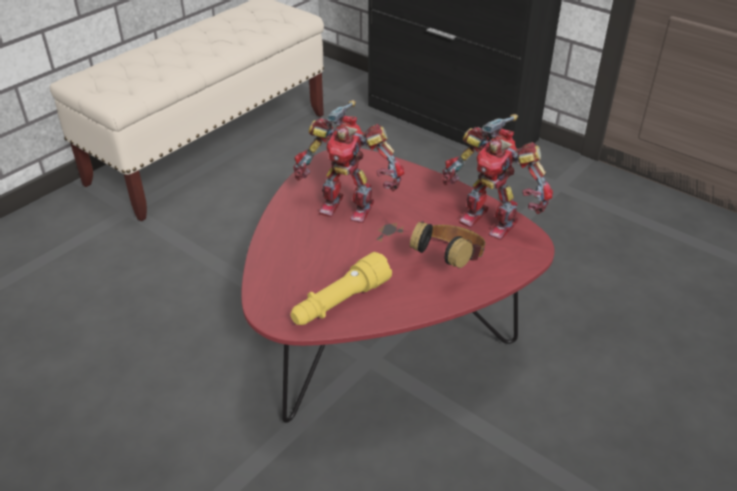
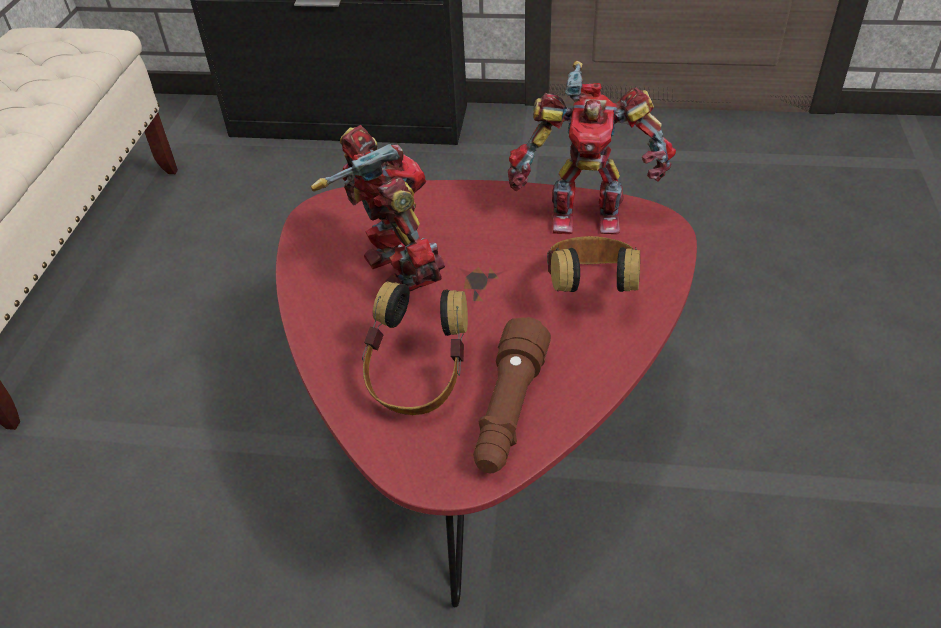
camera: 30 degrees left, 5 degrees up
(307, 265) = (417, 379): none -> headphones
(340, 302) = (509, 411): yellow flashlight -> brown flashlight
(348, 205) = (395, 272): toy robot -> toy robot turned 105 degrees counterclockwise

